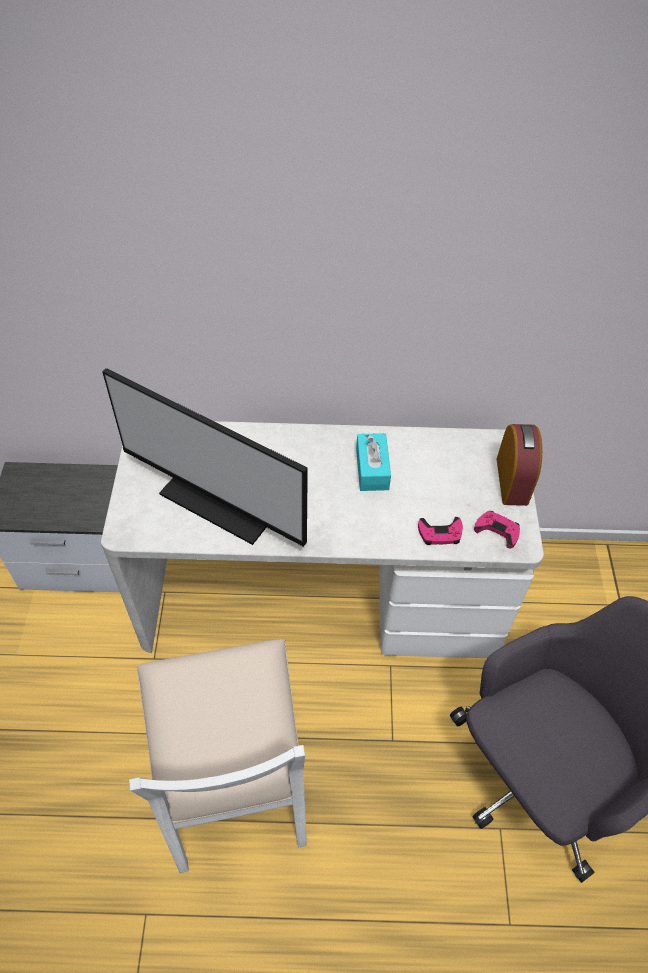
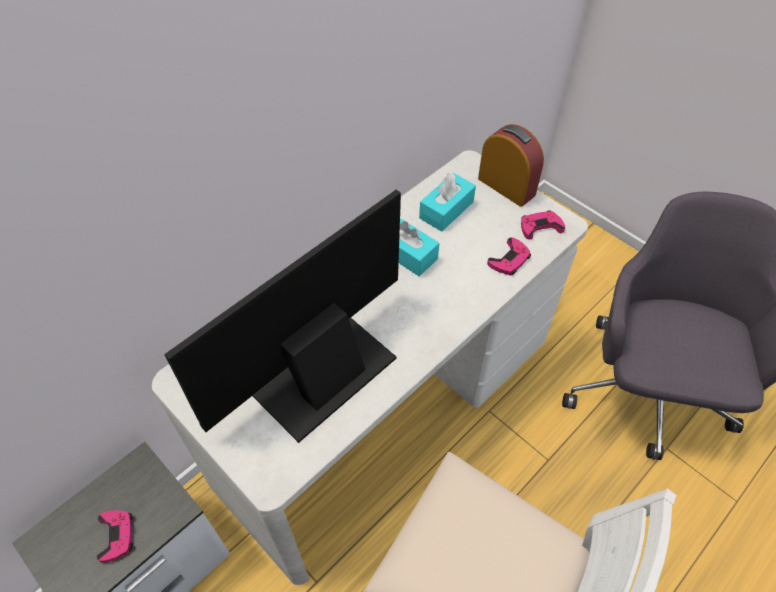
camera: 45 degrees left, 0 degrees up
(51, 505) = (117, 536): none -> pink game controller
(223, 498) = (321, 373): monitor -> monitor turned 150 degrees clockwise
(441, 462) = (446, 210): none -> turquoise tissue box

